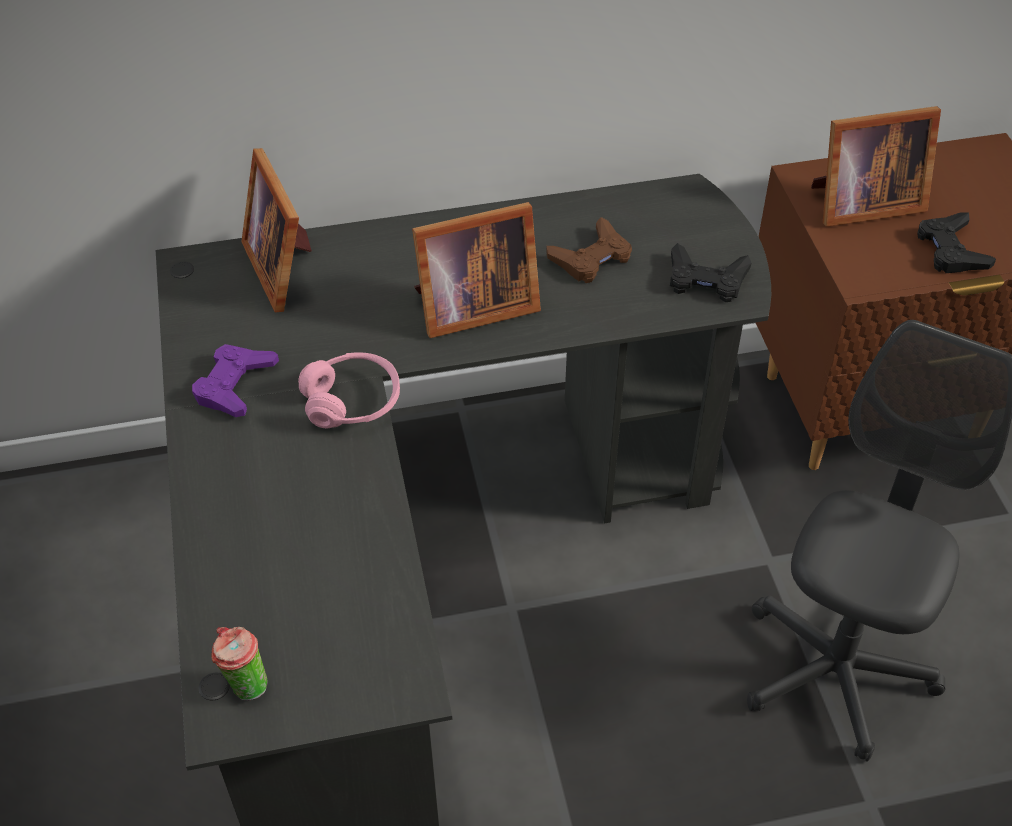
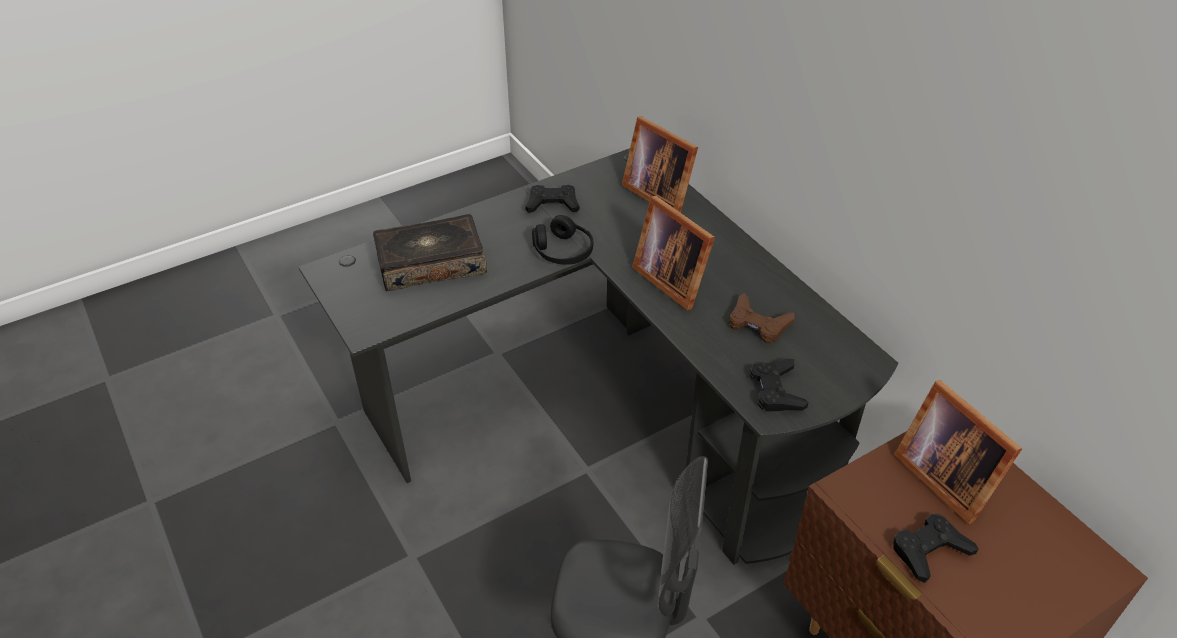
camera: 70 degrees right, 5 degrees down
(235, 385) = (552, 204): purple game controller -> black game controller
(245, 684) = (350, 270): cup -> none
(284, 266) = (658, 193): picture frame -> picture frame turned 90 degrees counterclockwise
(290, 567) = (431, 263): none -> book
(352, 401) = (563, 251): pink headphones -> black headphones

